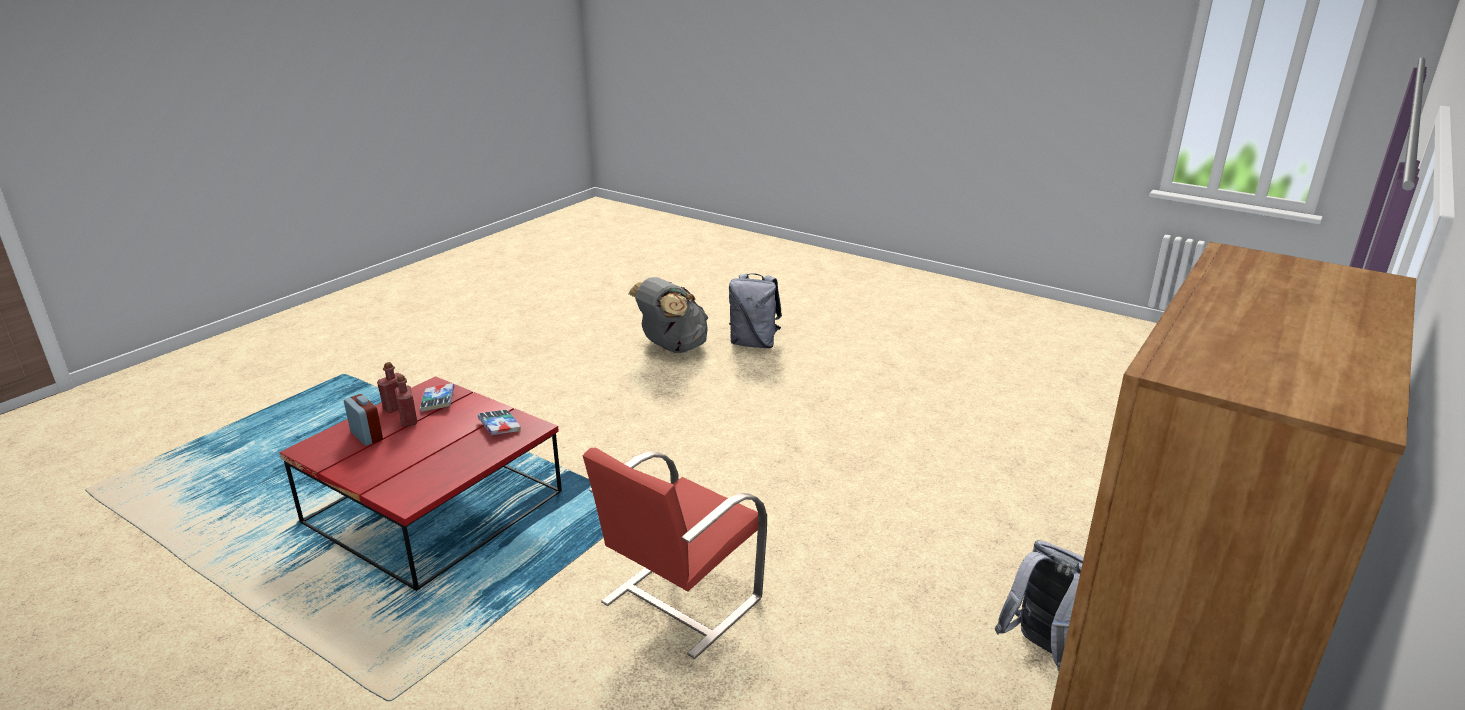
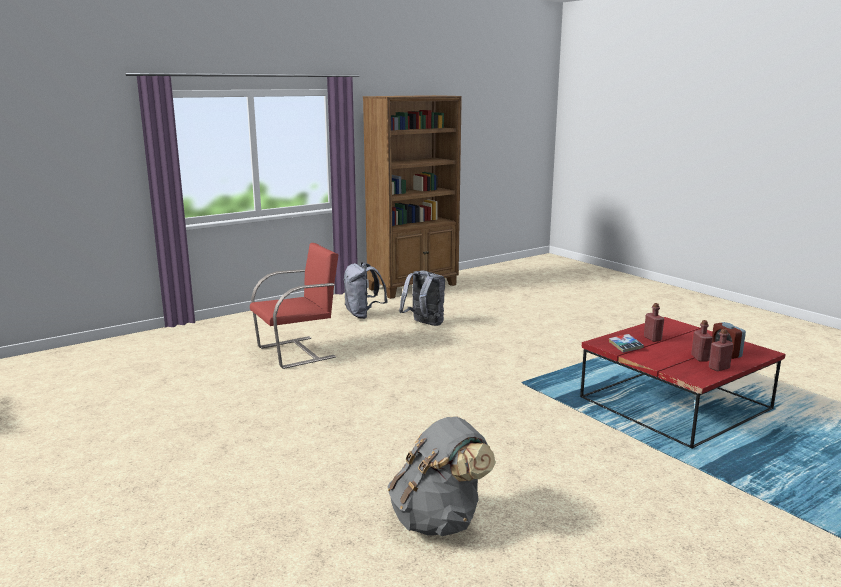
camera: 160 degrees left, 10 degrees down
(438, 401) = (685, 367): book -> none
(454, 450) = (652, 338): none -> red bottle
(679, 601) = (514, 346): red chair -> red chair (298, 352)
(754, 343) = (333, 505): grey backpack -> grey backpack (424, 324)

